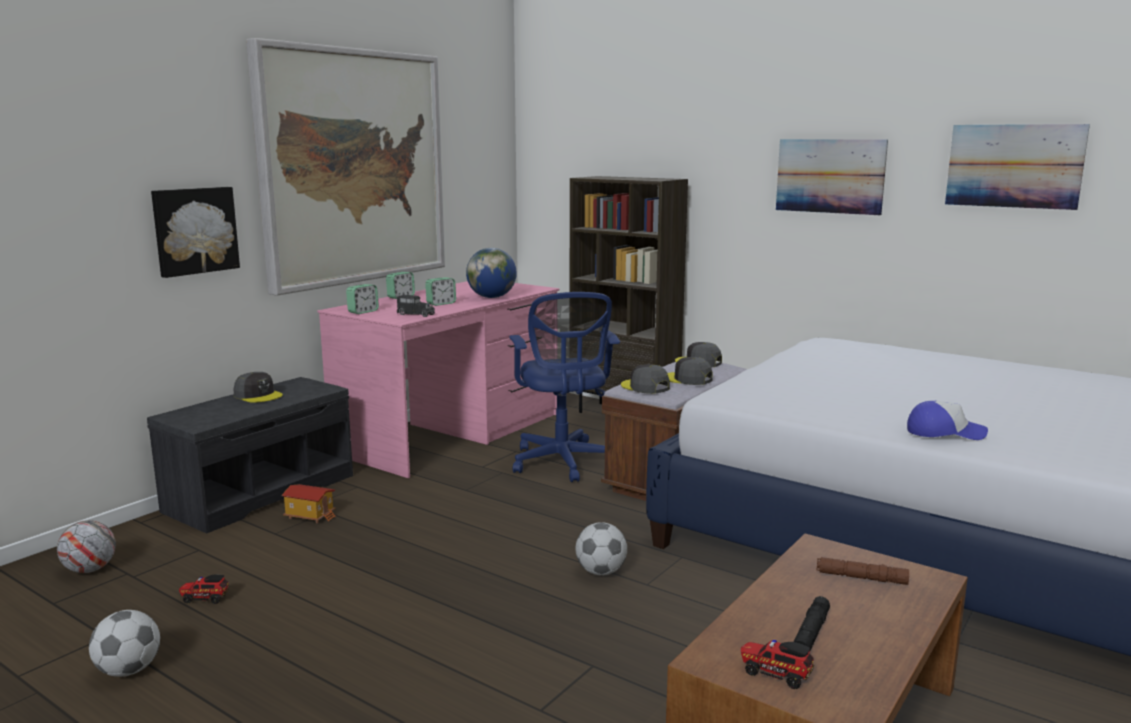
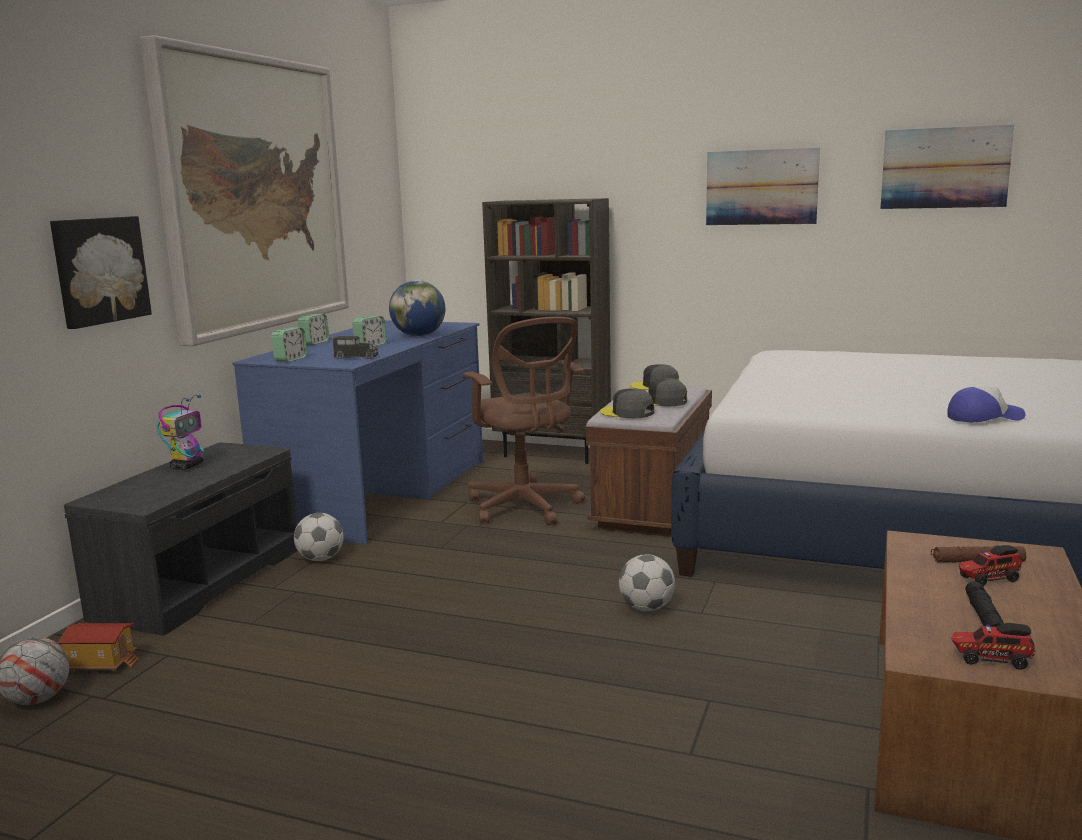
camera: 15 degrees left, 0 degrees up
(128, 671) = (178, 805): football -> football (320, 559)
(204, 598) = (216, 707): toy truck -> toy truck (987, 579)
(258, 395) = (187, 466): grey cap -> toy robot
(310, 516) = (281, 598): toy house -> toy house (102, 664)
(452, 433) = (381, 492): pink desk -> blue desk
(563, 463) = (525, 508): blue office chair -> brown office chair

